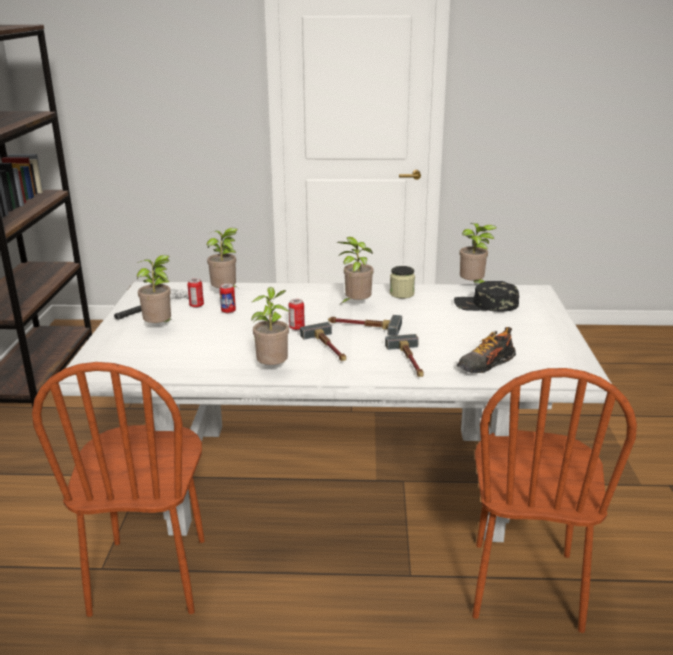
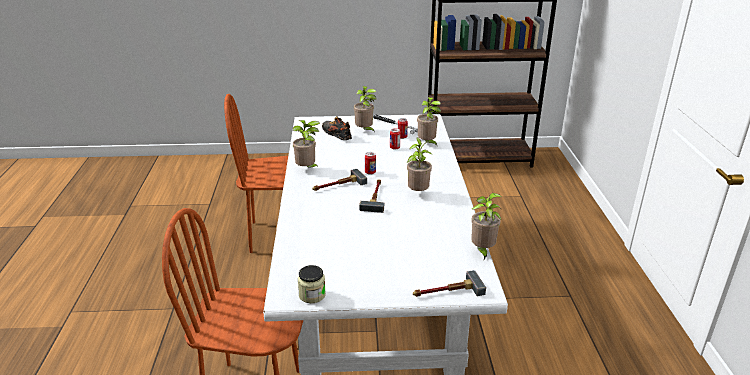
camera: 85 degrees right, 5 degrees up
(401, 294) = (448, 212): jar -> jar (312, 295)
(410, 361) = (316, 216): hammer -> hammer (446, 291)
(485, 305) = (434, 255): black cap -> none
(485, 365) = (310, 248): shoe -> shoe (337, 134)

